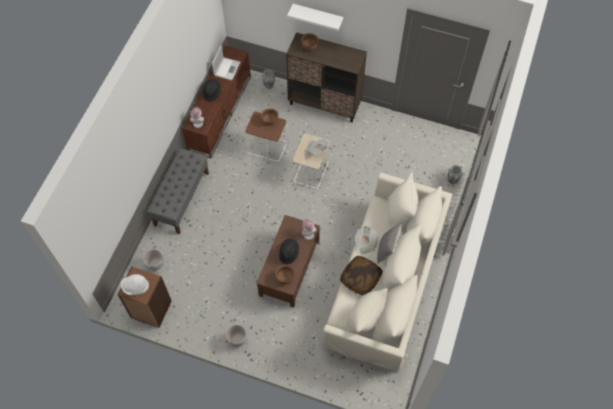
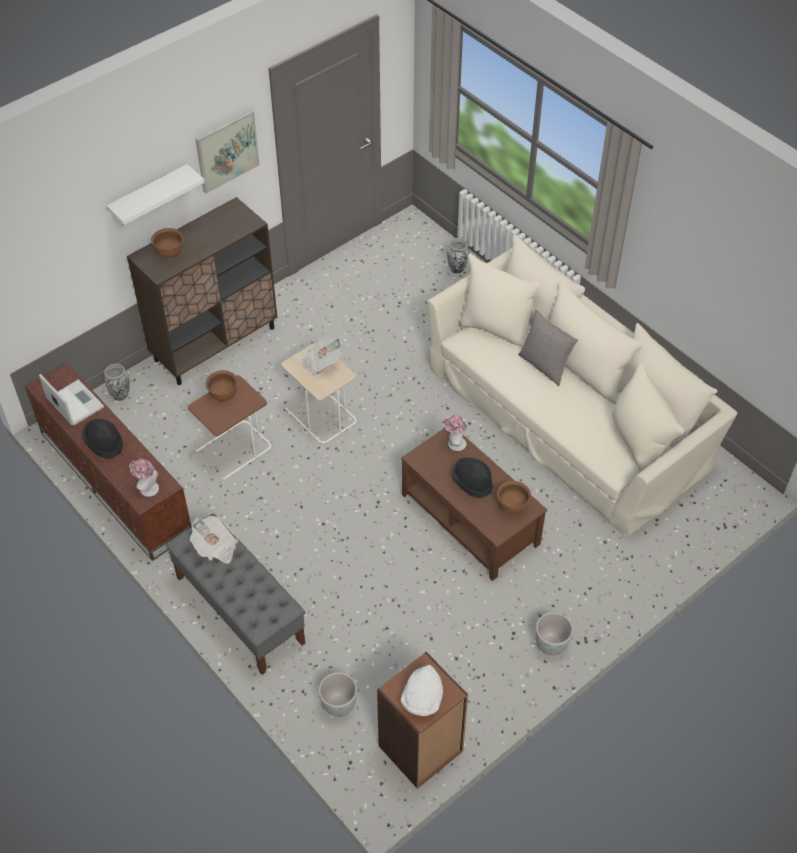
camera: 60 degrees left, 10 degrees down
(360, 278) = (570, 416): pillow -> none
(365, 243) = (517, 384): newspaper -> newspaper (215, 547)
(369, 27) = (227, 151): none -> picture

